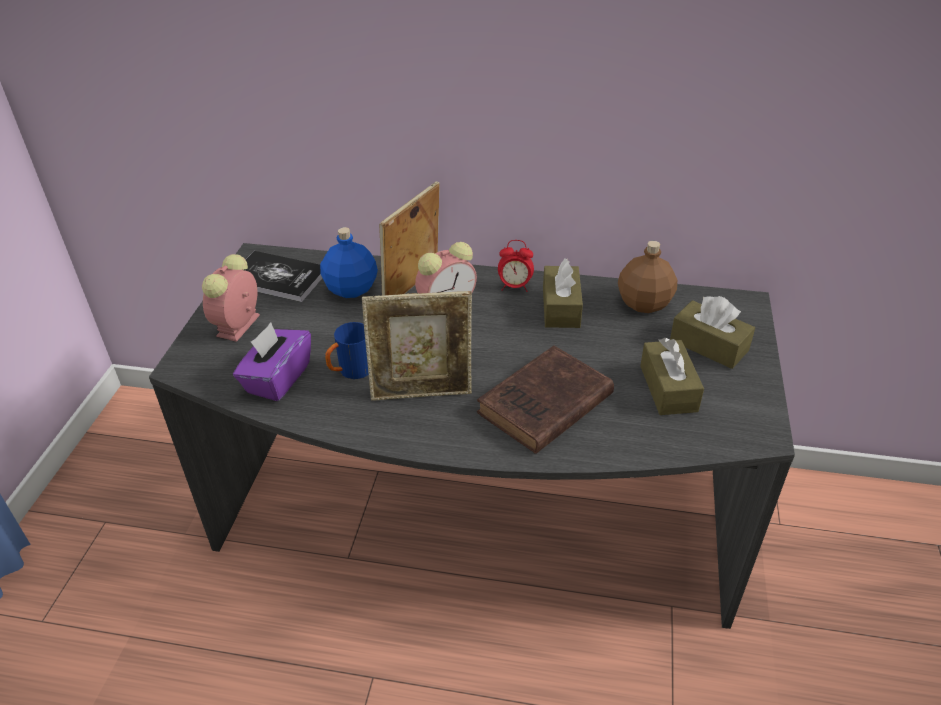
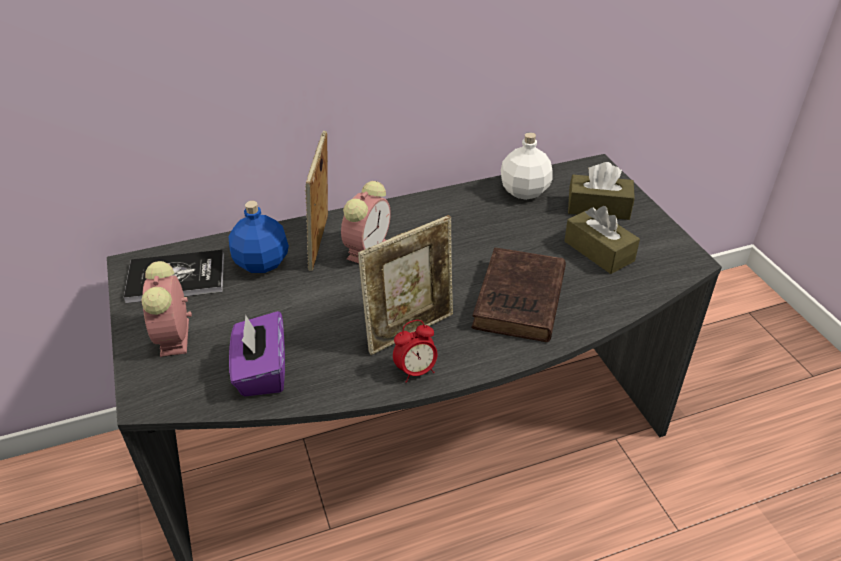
camera: 30 degrees left, 0 degrees up
(350, 372) = (328, 337): blue mug -> none
(515, 287) = (410, 212): alarm clock -> alarm clock (416, 371)
(561, 307) = (463, 216): brown tissue box -> none
(643, 303) = (524, 191): brown bottle -> white bottle

